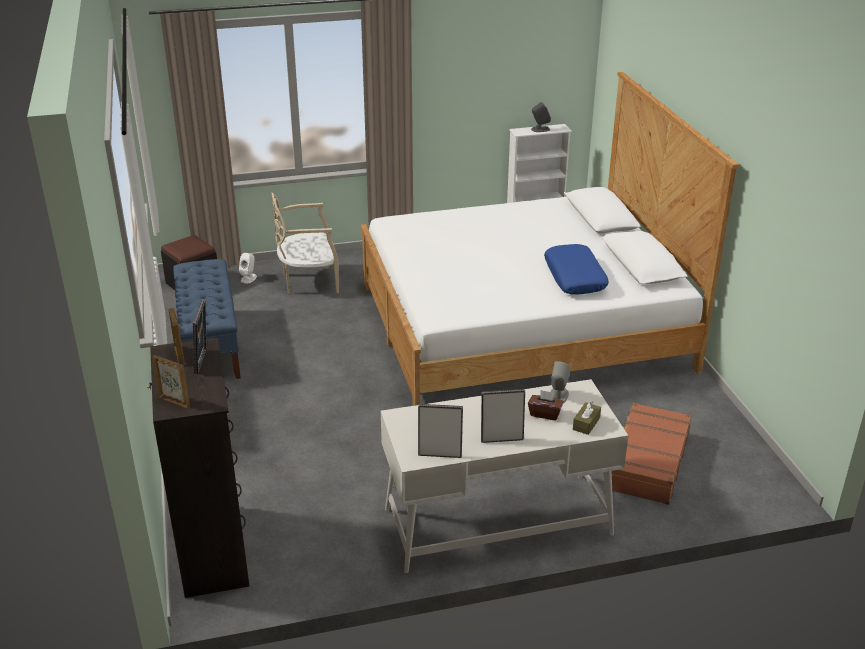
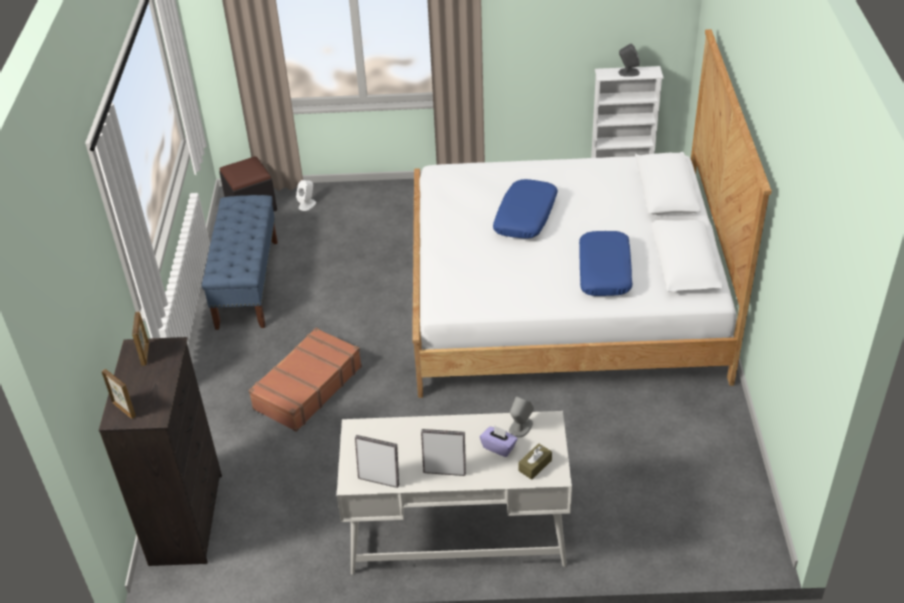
camera: 15 degrees right, 10 degrees up
(203, 361) = (164, 365): picture frame -> none
(309, 281) = (365, 215): beige chair -> none
(485, 245) = (526, 217): none -> blue pillow
(545, 414) = (499, 447): brown tissue box -> purple tissue box
(647, 463) = (632, 488): brown suitcase -> brown suitcase (307, 387)

